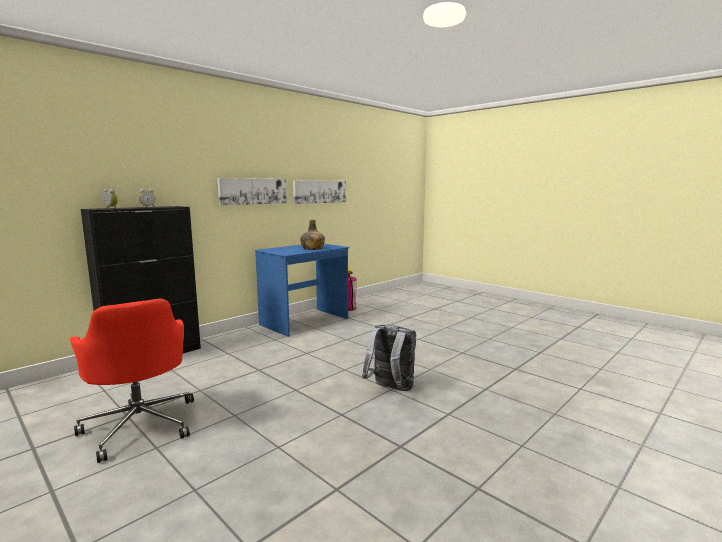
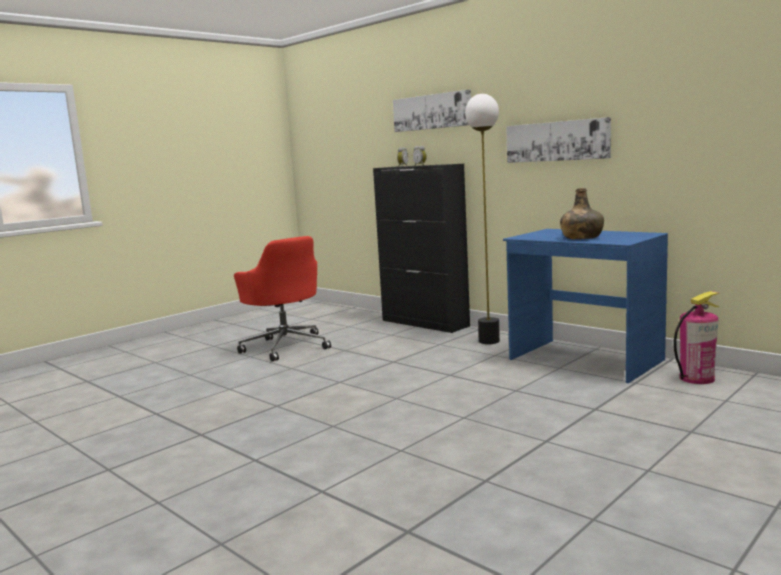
camera: 90 degrees right, 0 degrees up
(141, 425) = (285, 346): red office chair -> red office chair turned 90 degrees counterclockwise
(240, 339) = (489, 341): none -> floor lamp
(320, 191) = (691, 134): picture -> picture (432, 112)
(390, 389) = (332, 426): grey backpack -> none

